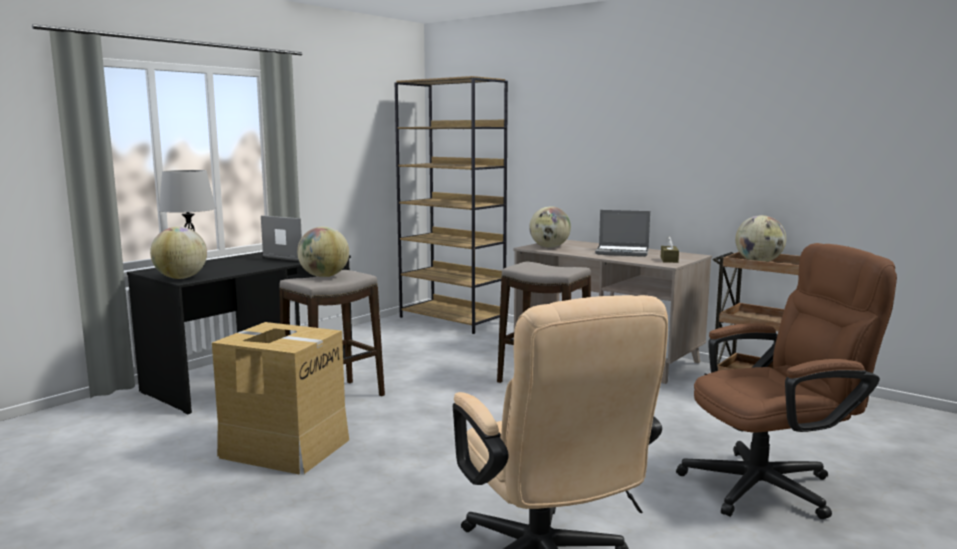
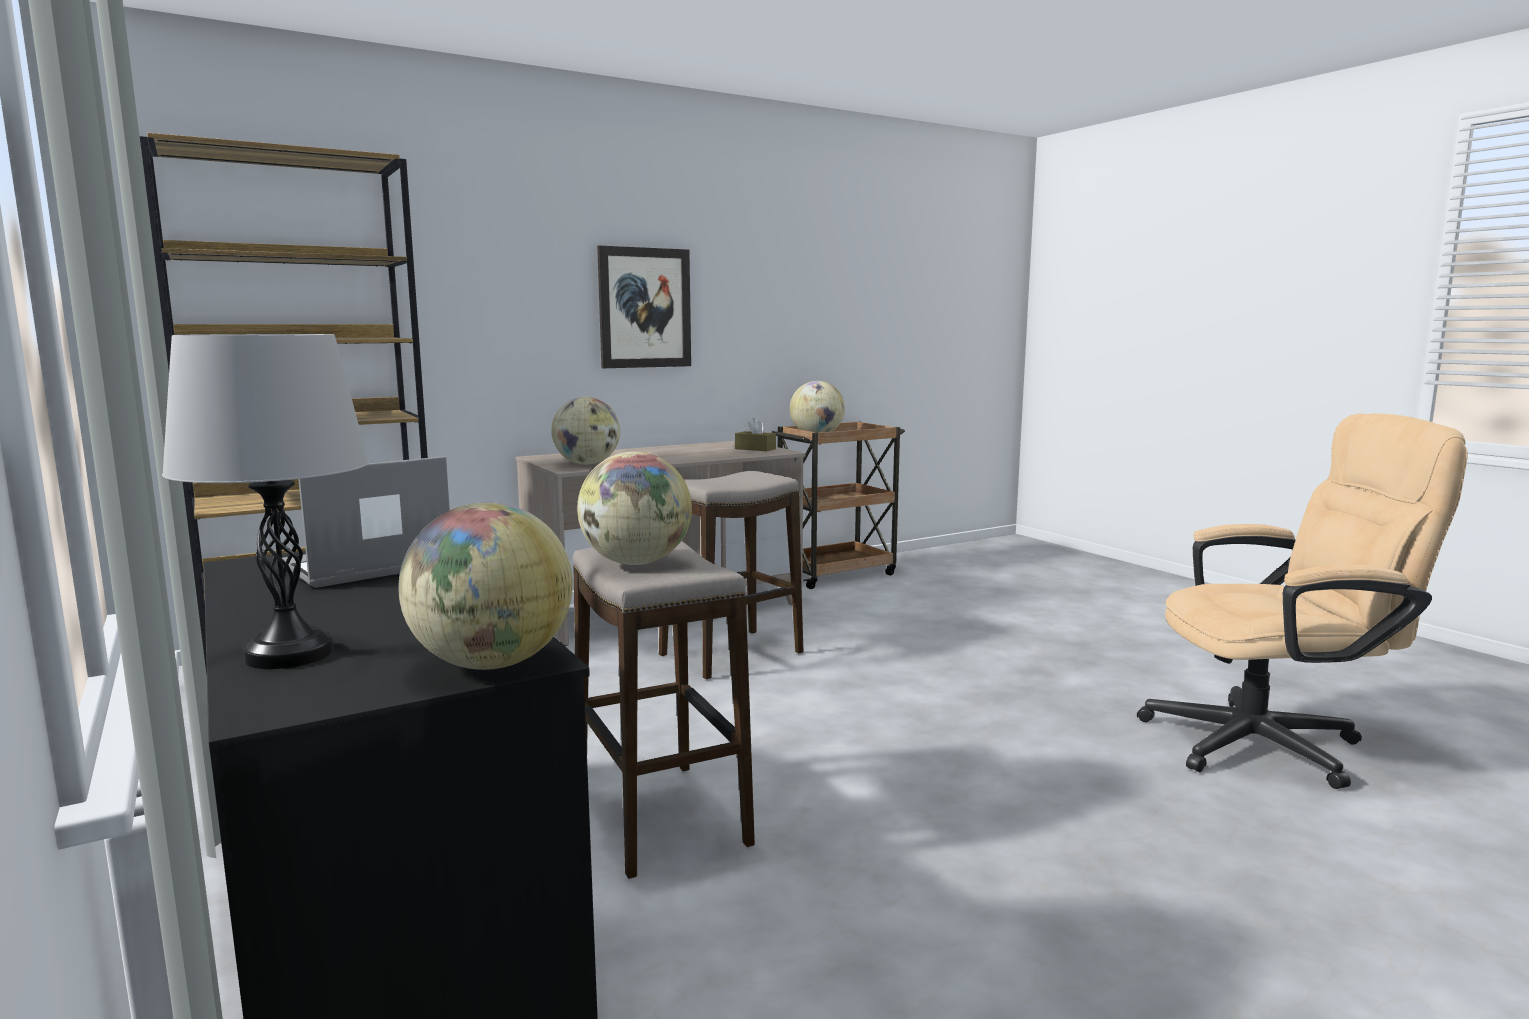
camera: 70 degrees left, 0 degrees up
(285, 448) = (887, 889): cardboard box -> none
(623, 252) = (680, 452): laptop -> none
(642, 151) = (644, 308): none -> picture
(772, 485) = (1080, 625): brown office chair -> none

